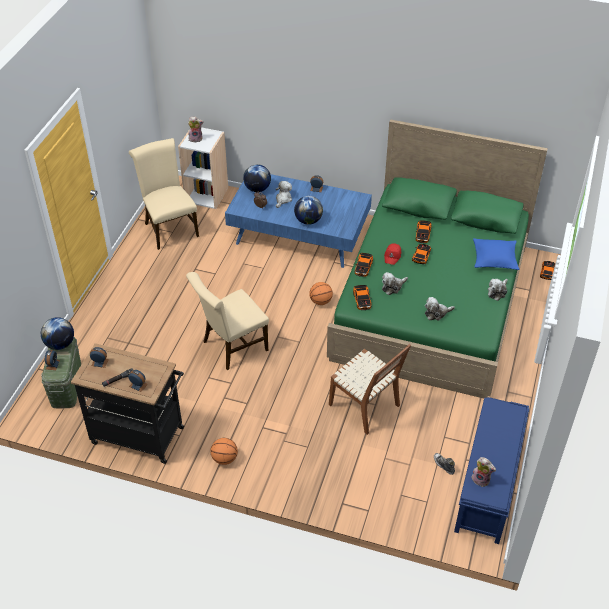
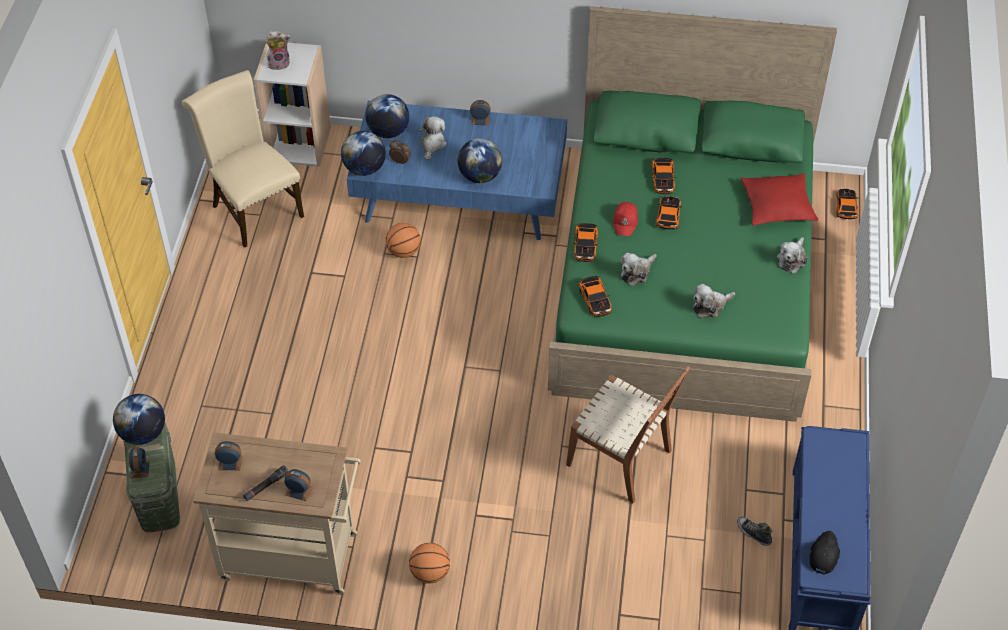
camera: 10 degrees left, 5 degrees up
(140, 436) = (293, 557): black cart -> beige cart
(231, 347) = (398, 394): beige chair -> none
(237, 208) = (365, 168): none -> globe
(320, 301) = (518, 300): basketball -> basketball (403, 251)
(481, 479) = (823, 554): plush toy -> black cap
(494, 258) = (777, 206): blue pillow -> red pillow

